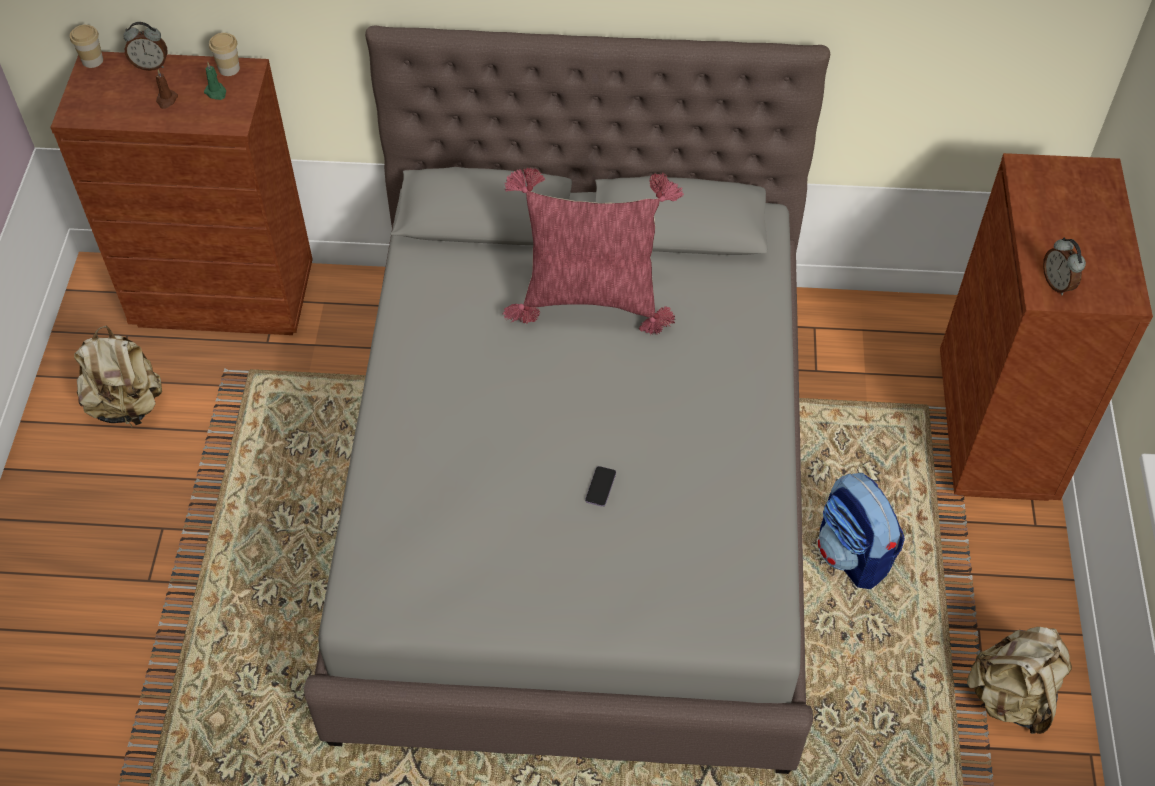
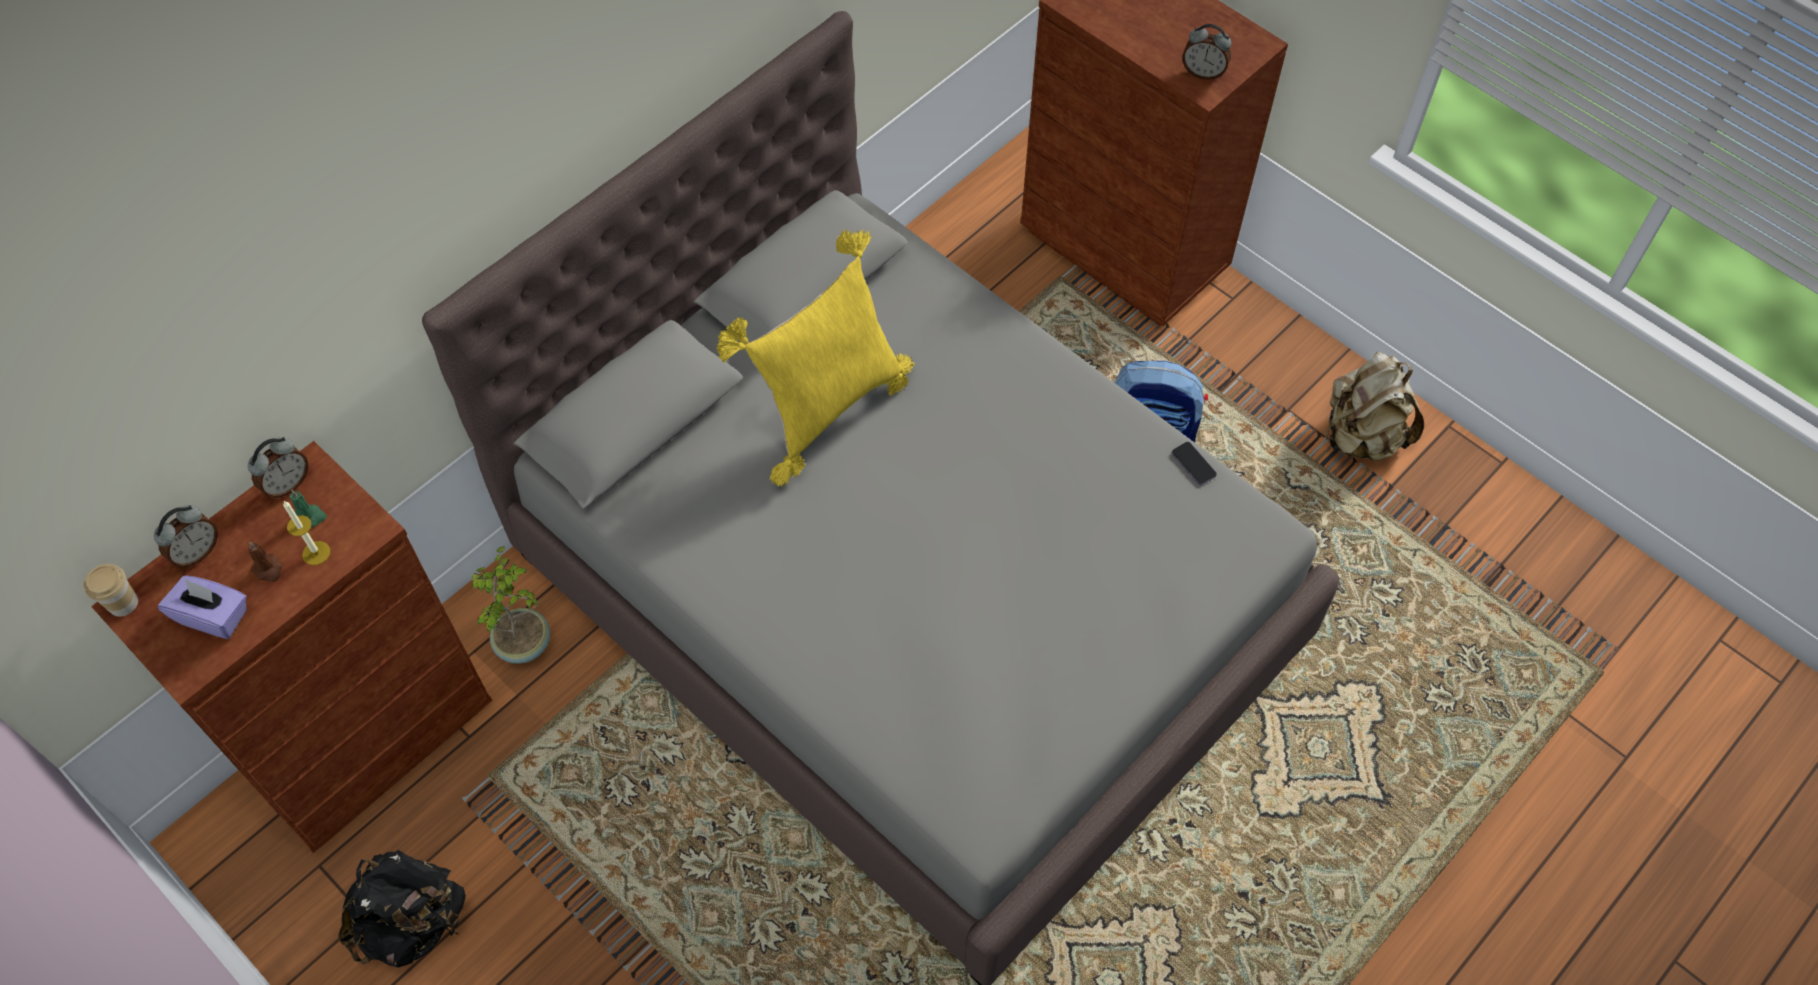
camera: 50 degrees left, 5 degrees up
(117, 100) = (214, 616): none -> purple tissue box
(127, 405) = (412, 923): beige backpack -> black backpack
(195, 111) = (316, 553): none -> candle
(229, 69) = (287, 484): cup -> alarm clock
(352, 322) = (525, 643): none -> potted plant
(590, 306) = (824, 413): red pillow -> yellow pillow
(600, 487) = (1026, 547): phone -> phone (1193, 464)

